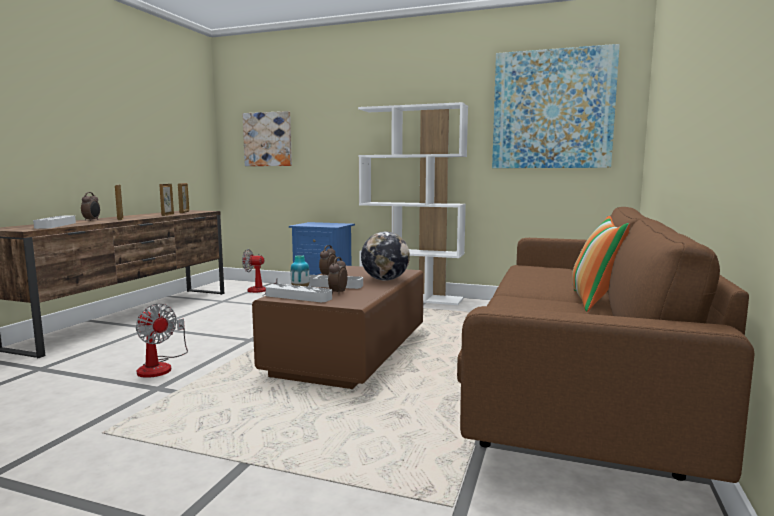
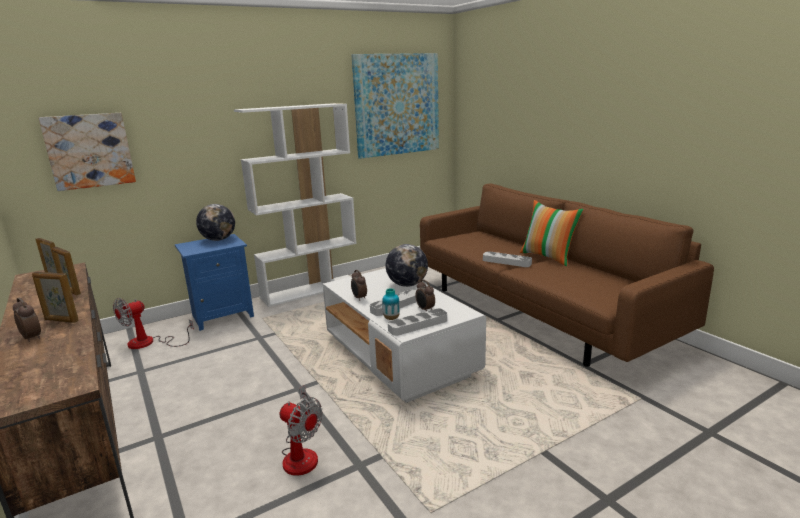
camera: 50 degrees left, 10 degrees up
(56, 225) = (56, 364): grey tray -> grey tray (506, 262)
(160, 366) = (302, 453): fan -> fan turned 45 degrees clockwise
(334, 224) = (218, 239): none -> globe
(350, 353) = (399, 356): brown coffee table -> white coffee table

